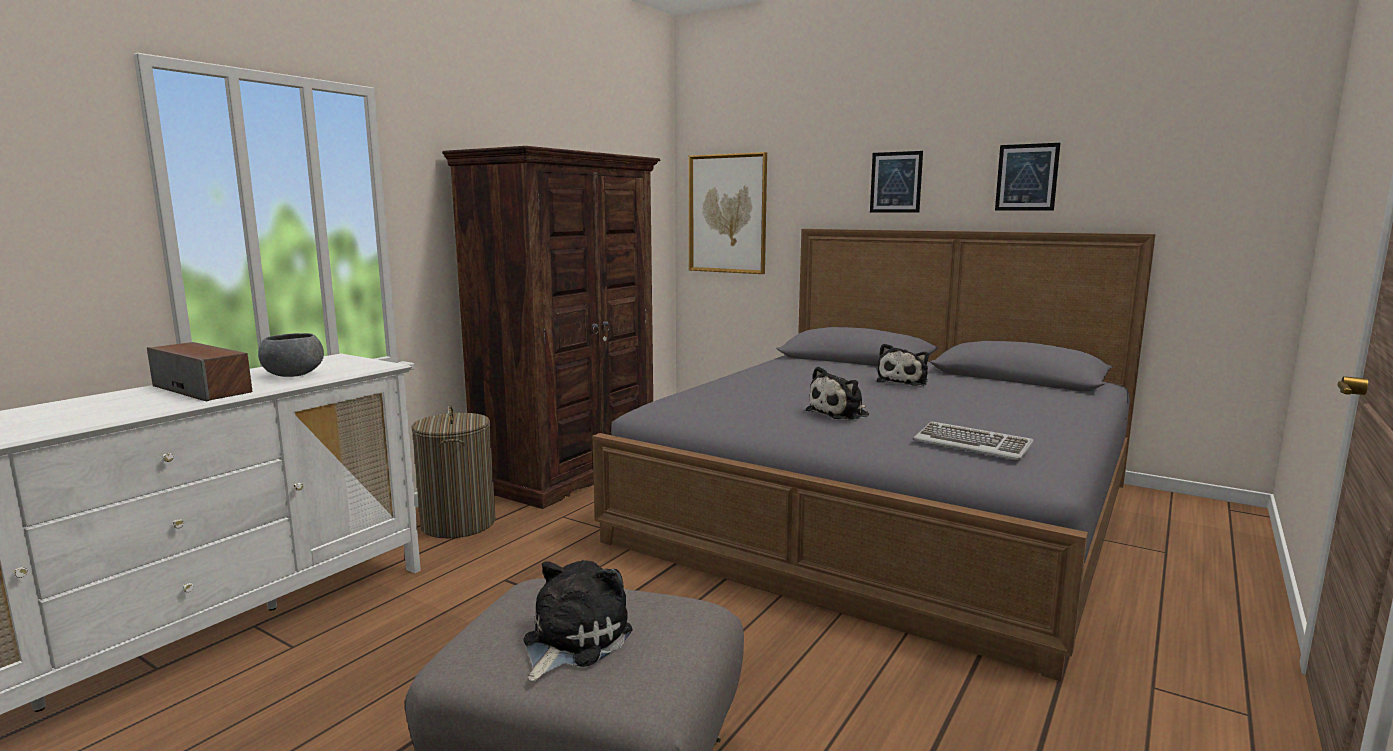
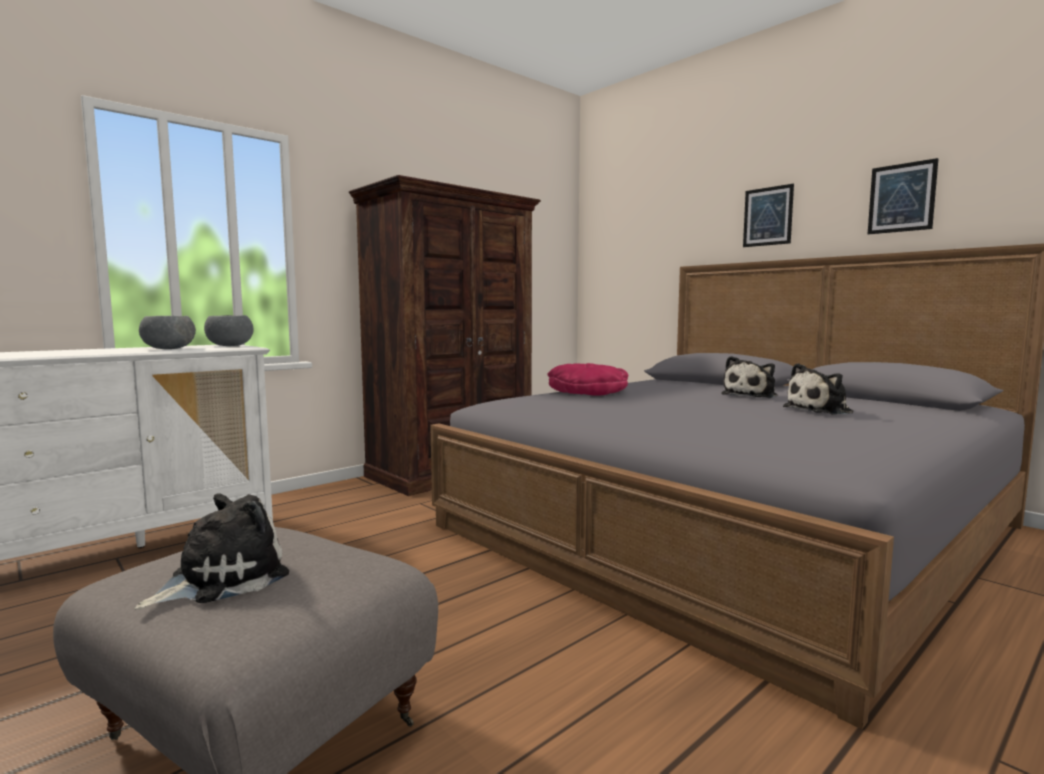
camera: 15 degrees right, 5 degrees down
(203, 389) = (86, 351): speaker -> none
(350, 361) = (230, 346): none -> grey bowl
(458, 524) = (332, 500): laundry basket -> none
(727, 214) = (619, 259): picture -> none
(744, 385) = (588, 392): none -> pink pillow
(840, 413) = (659, 412): plush toy -> plush toy (821, 410)
(972, 445) = (780, 440): keyboard -> none

